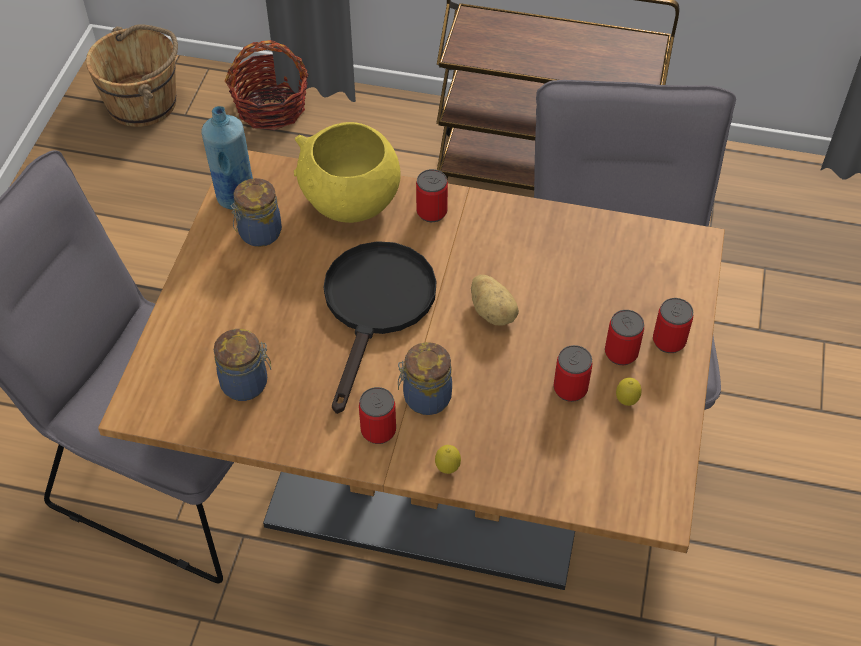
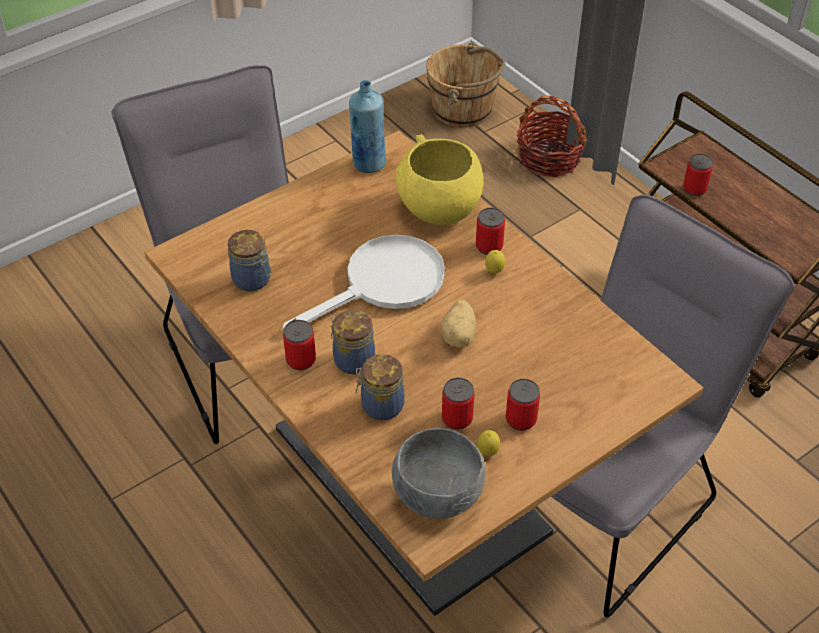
camera: 40 degrees right, 5 degrees down
(258, 234) = (358, 194): jar -> jar (380, 406)
(376, 307) = (383, 284): black frying pan -> white frying pan
(447, 469) = (318, 412): lemon -> lemon (494, 272)
(627, 470) = (437, 496): none -> grey bowl
(669, 341) = (566, 435): can -> can (694, 189)

